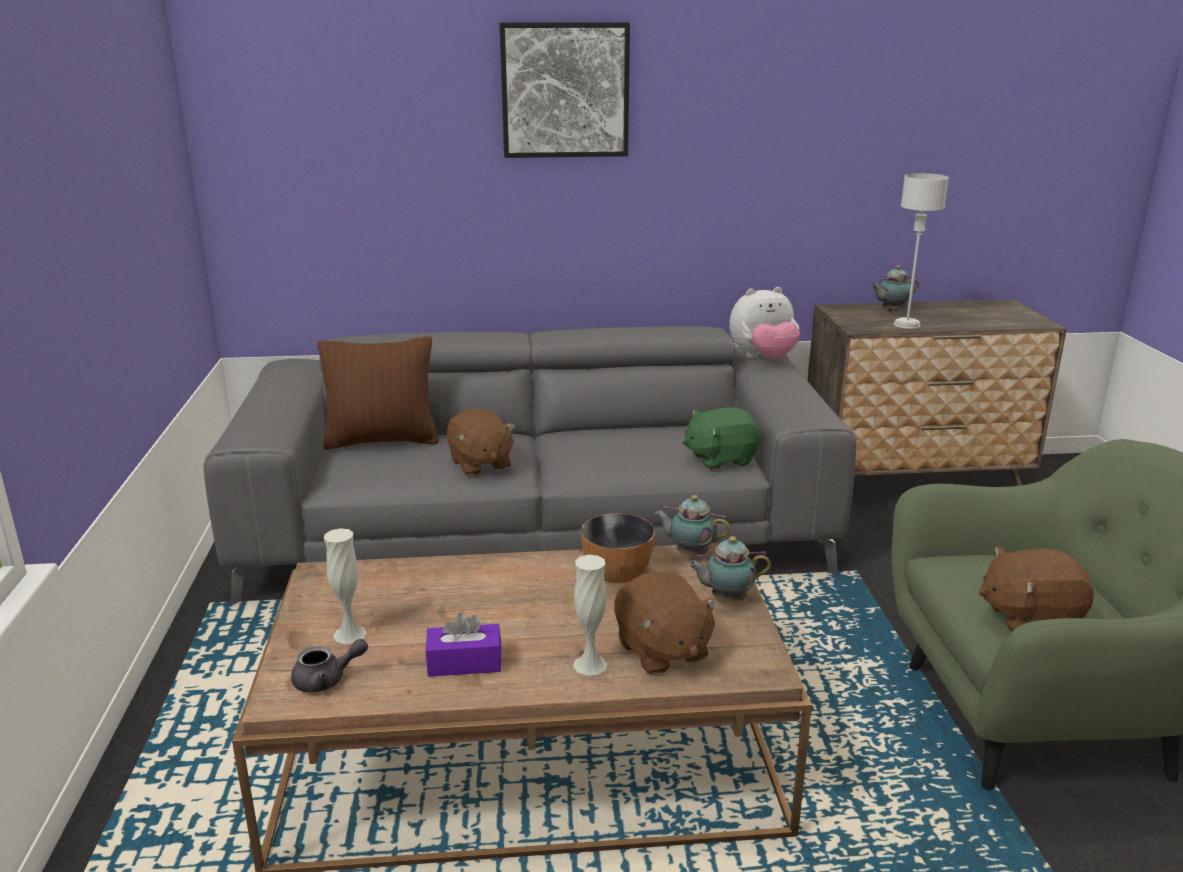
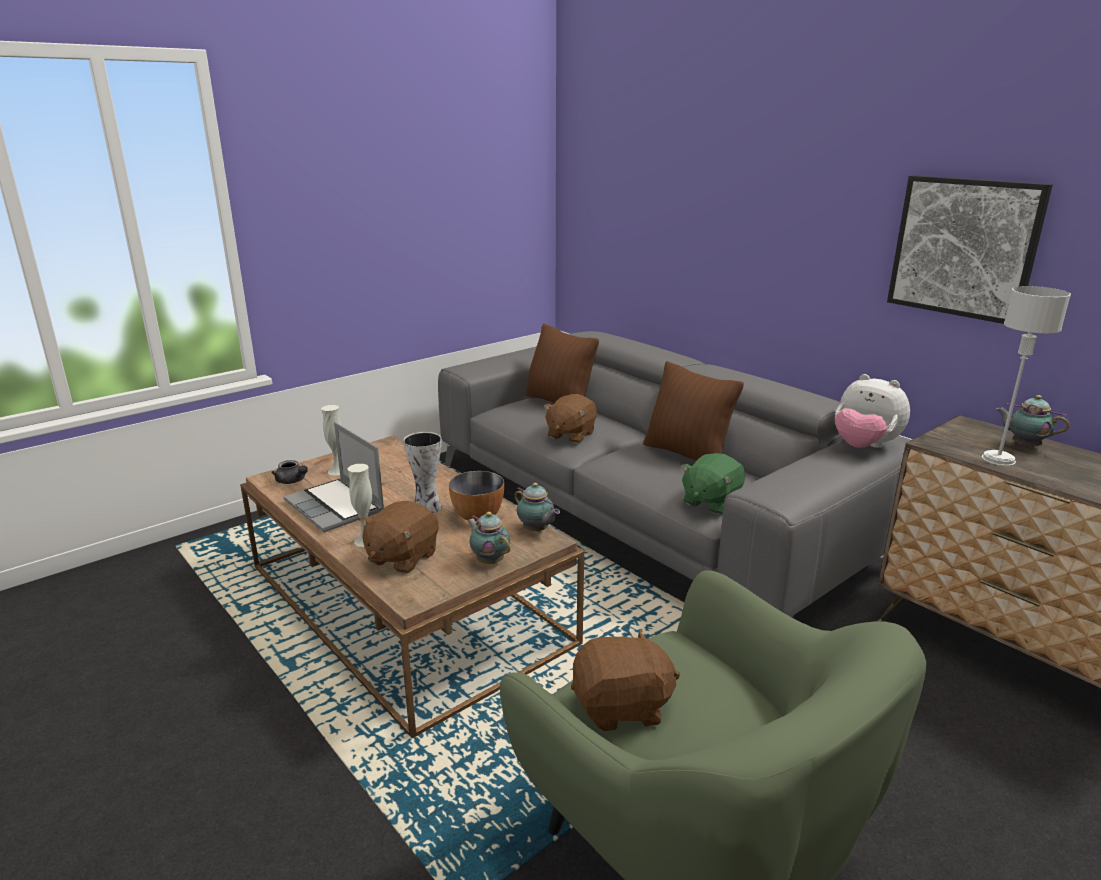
camera: 55 degrees right, 0 degrees up
(464, 663) = (336, 507): purple tissue box -> laptop
(554, 599) = (427, 508): none -> vase
(565, 90) = (765, 166): picture -> picture (964, 247)
(614, 432) = (687, 455): none -> brown pillow
(689, 553) = (536, 531): teapot -> teapot turned 150 degrees clockwise
(720, 459) = (710, 502): green plush toy -> green plush toy turned 90 degrees counterclockwise
(1029, 617) = (622, 707): brown plush toy -> brown plush toy turned 120 degrees clockwise

